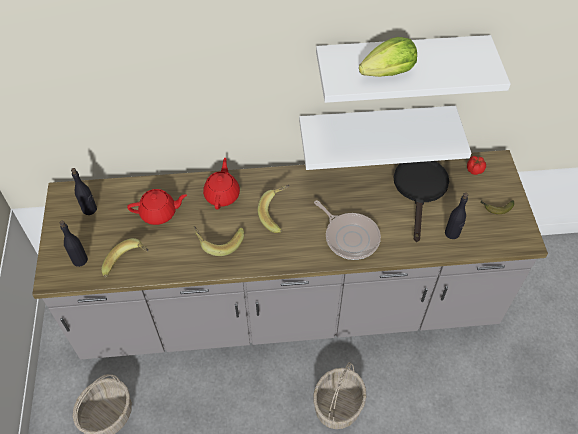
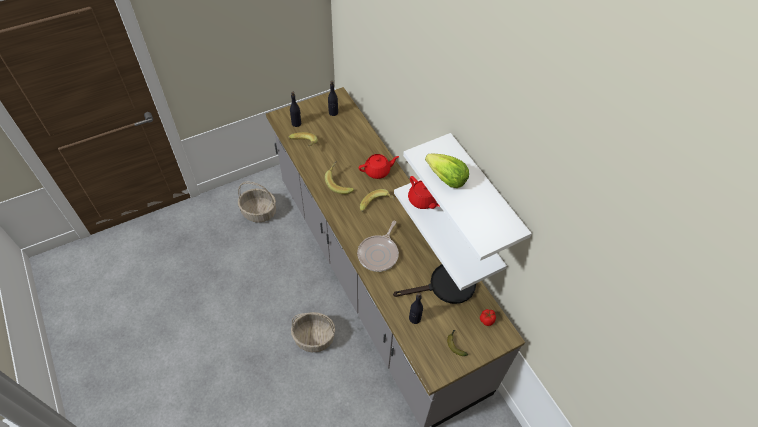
camera: 65 degrees right, 0 degrees up
(159, 213) = (347, 145): red teapot -> red teapot (422, 200)

